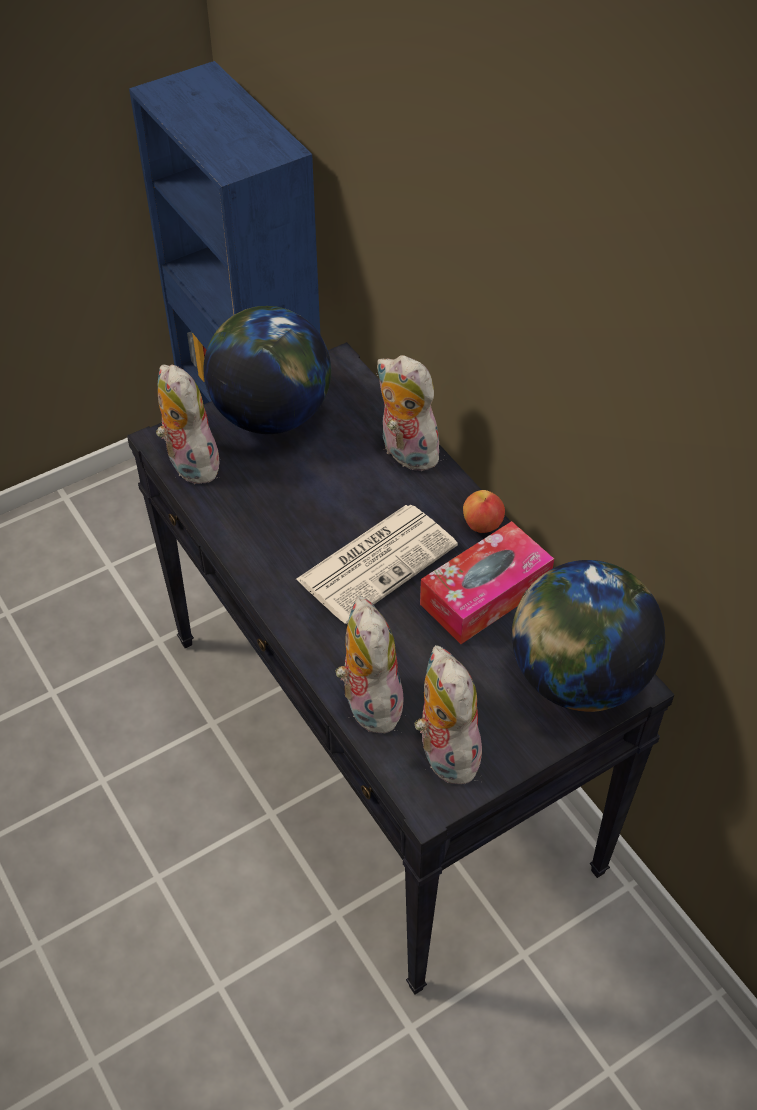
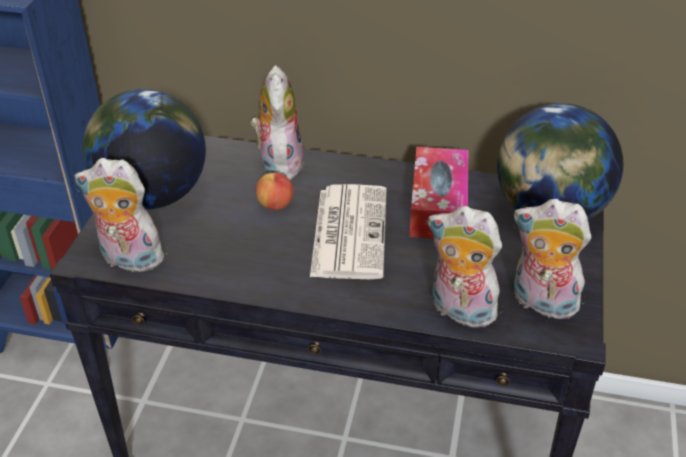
camera: 45 degrees left, 10 degrees down
(405, 453) = (278, 163): plush toy -> plush toy turned 90 degrees clockwise
(482, 525) = (383, 172): apple -> apple (275, 205)

